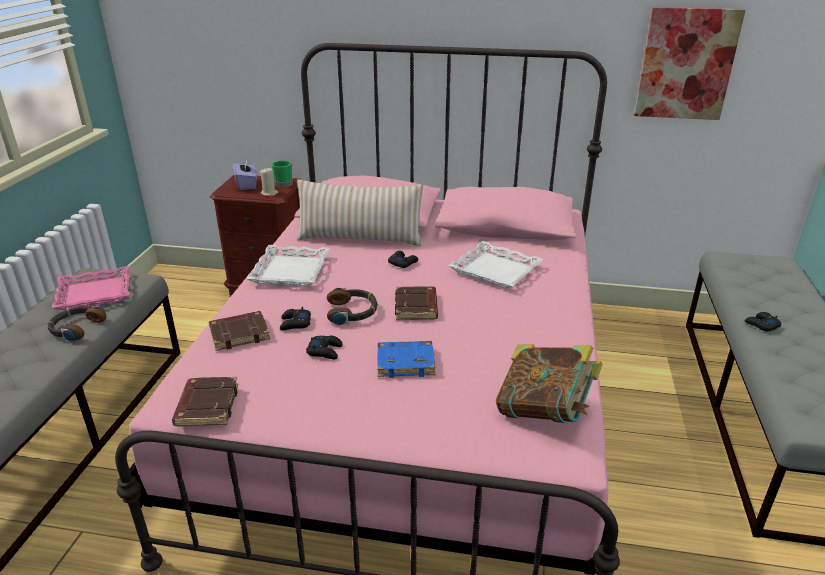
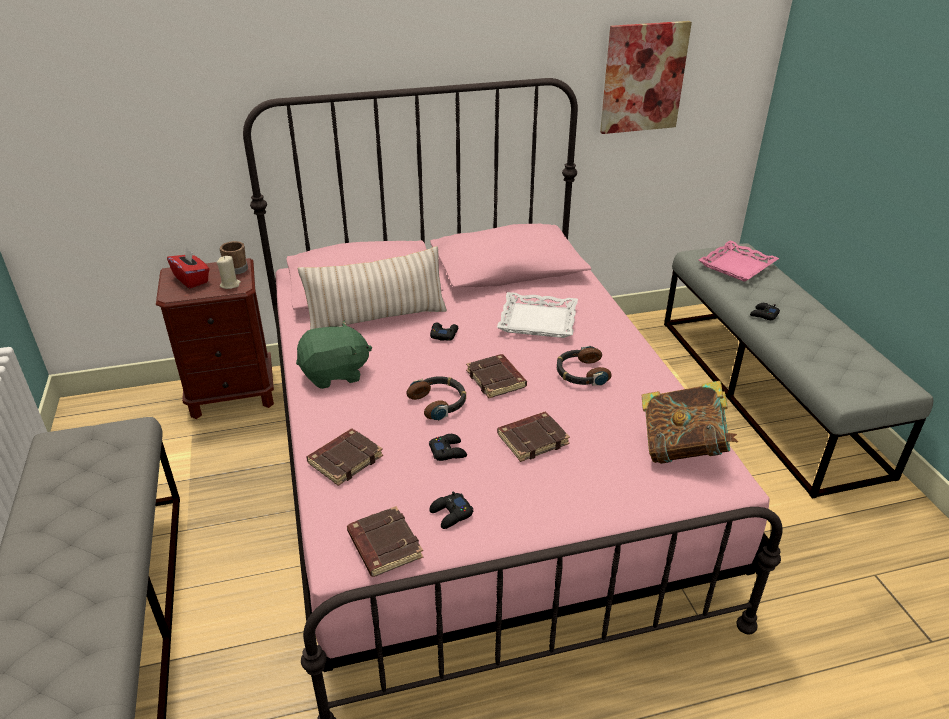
camera: 25 degrees left, 5 degrees up
(76, 328) = (106, 509): headphones -> headphones (581, 373)
(94, 294) = (89, 462): pink tray -> pink tray (737, 266)
(246, 185) = (192, 279): purple tissue box -> red tissue box
(282, 183) = (234, 268): green mug -> brown mug
(290, 271) = (335, 374): white tray -> green plush toy
(295, 323) = (393, 431): black game controller -> black game controller (451, 514)
(406, 362) = (532, 439): blue book -> brown book

